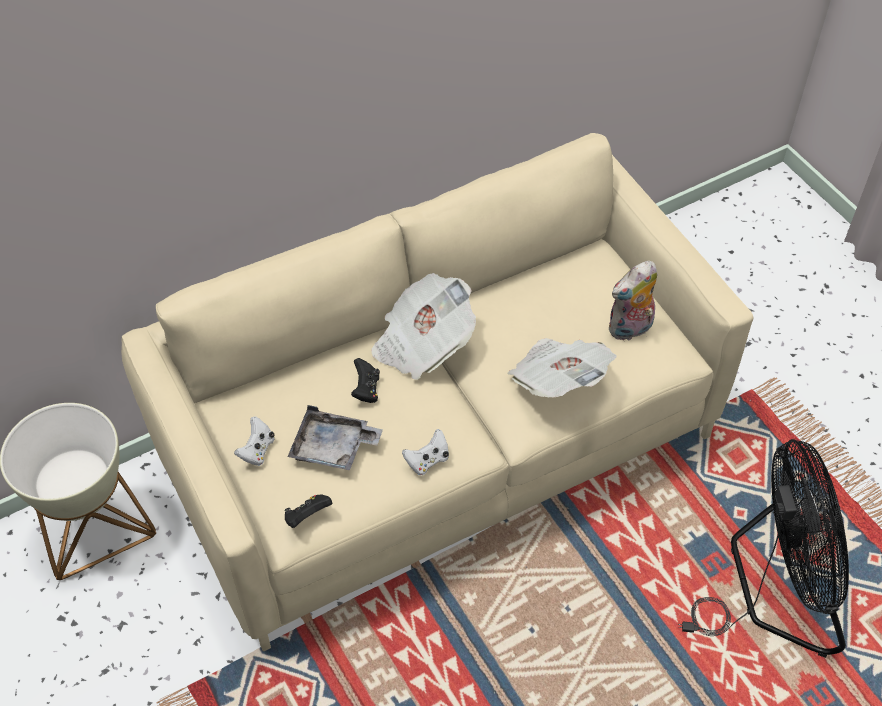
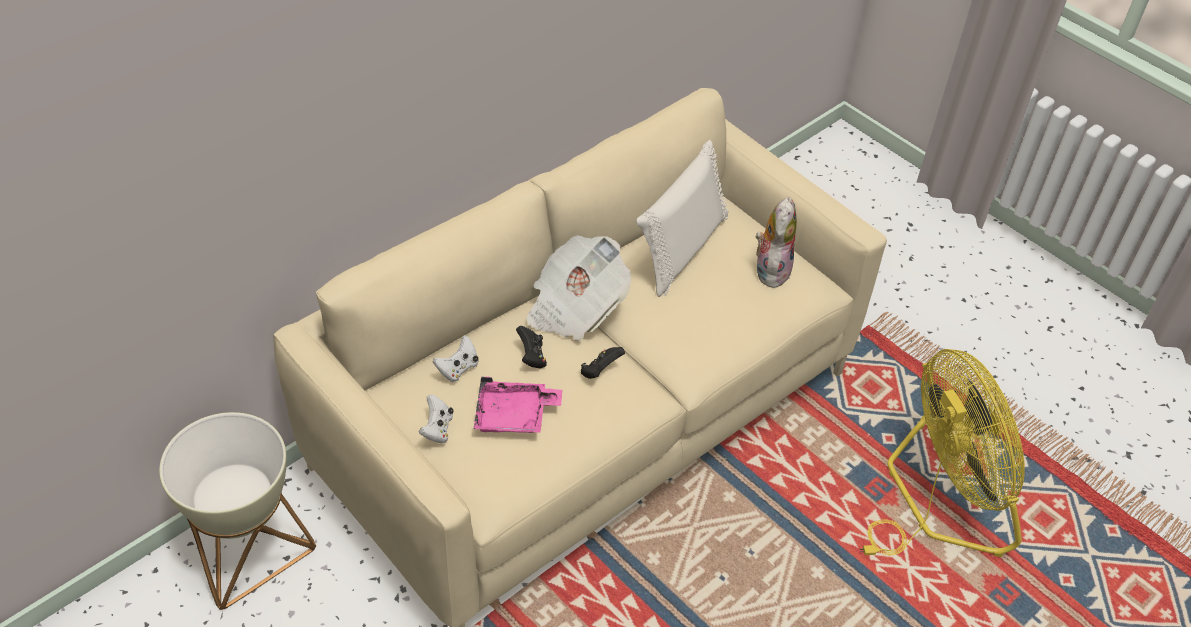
camera: 15 degrees left, 5 degrees down
(307, 517) = (506, 485): black game controller -> black game controller (600, 371)
(333, 448) = (514, 416): grey tray -> pink tray
(427, 461) = (610, 415): white game controller -> white game controller (458, 369)
(544, 296) = (681, 249): none -> white pillow
(558, 380) = (717, 323): newspaper -> none
(630, 329) = (770, 269): plush toy -> plush toy turned 150 degrees clockwise
(767, 585) = (931, 500): black fan -> yellow fan

